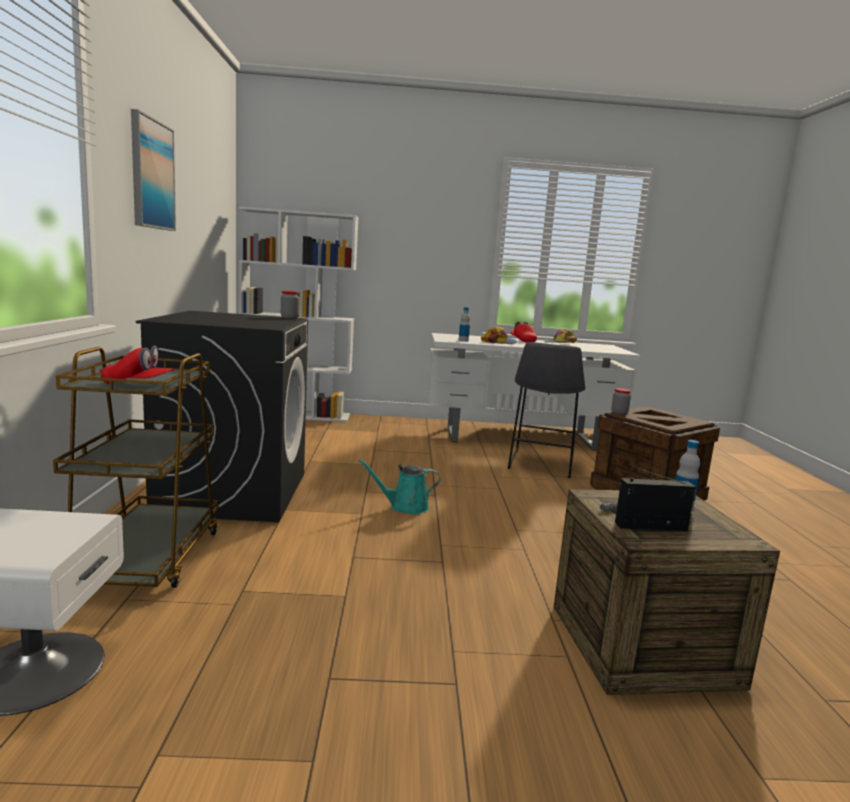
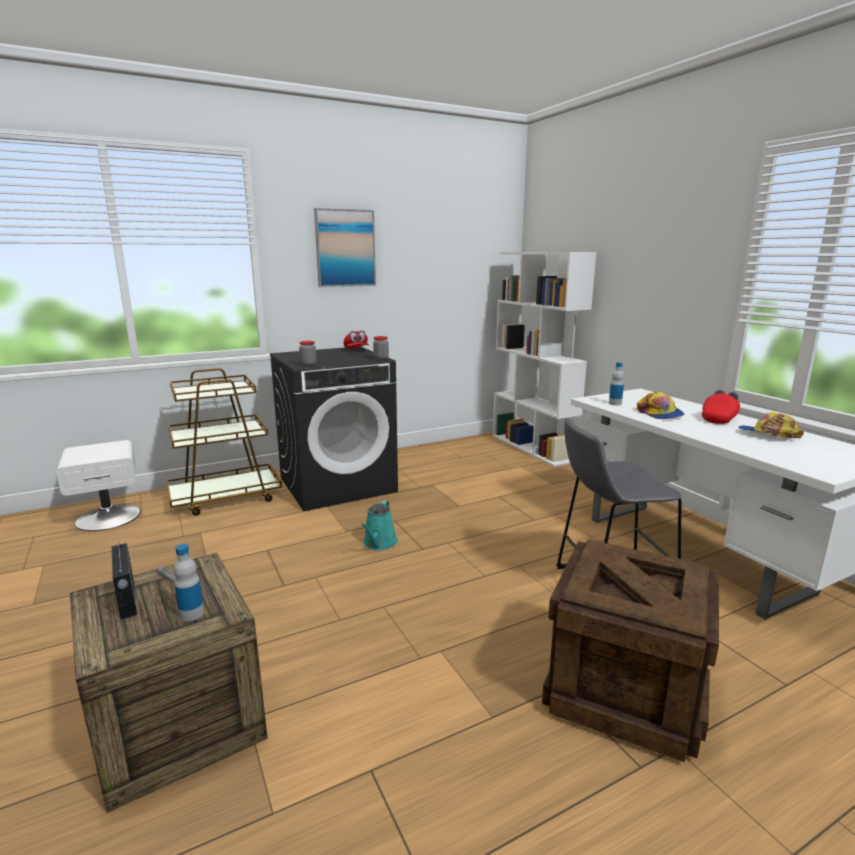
camera: 65 degrees right, 5 degrees up
(138, 385) = (192, 393): red cap -> red cap (356, 350)
(405, 507) = (379, 543): turquoise watering can -> turquoise watering can turned 135 degrees counterclockwise
(619, 413) = (601, 548): jar -> jar (308, 364)

